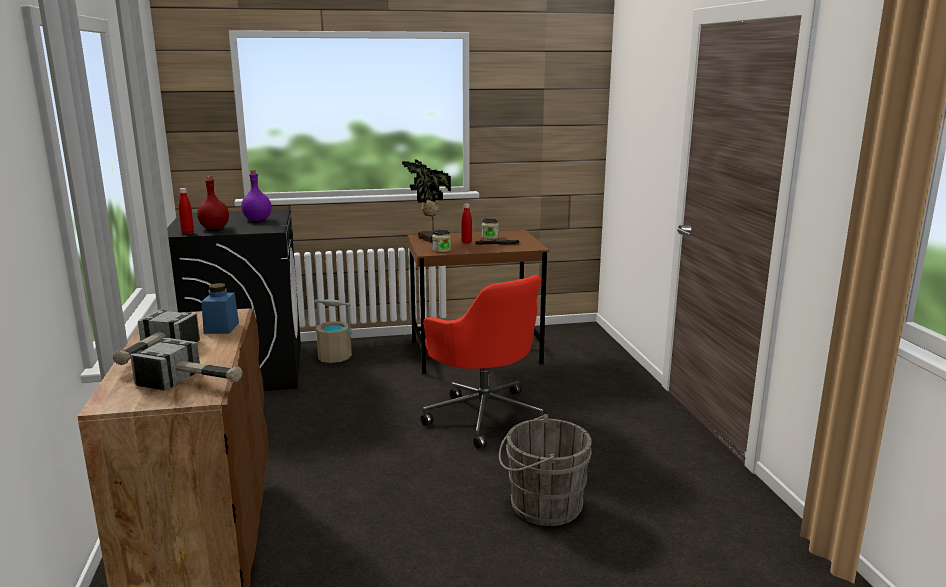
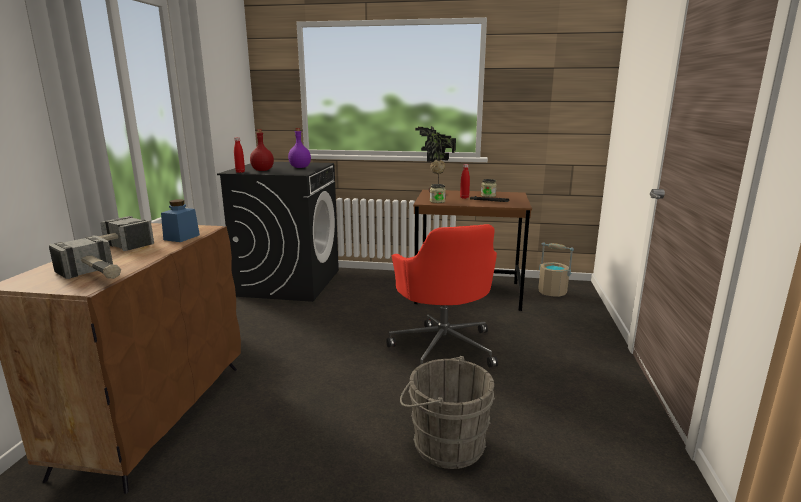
camera: 20 degrees right, 0 degrees up
(334, 357) = (356, 282): beige bucket -> beige bucket (552, 292)

